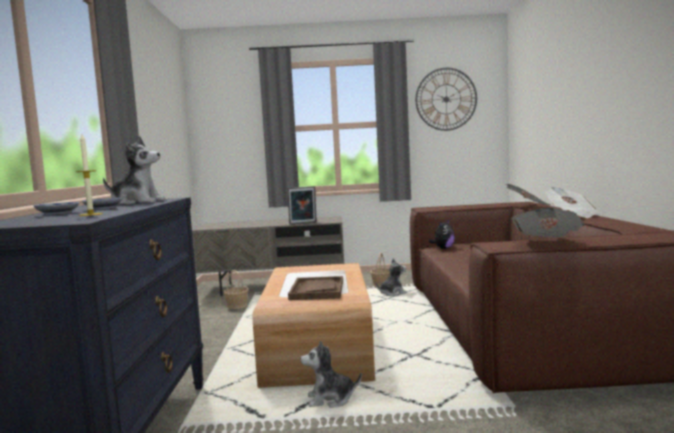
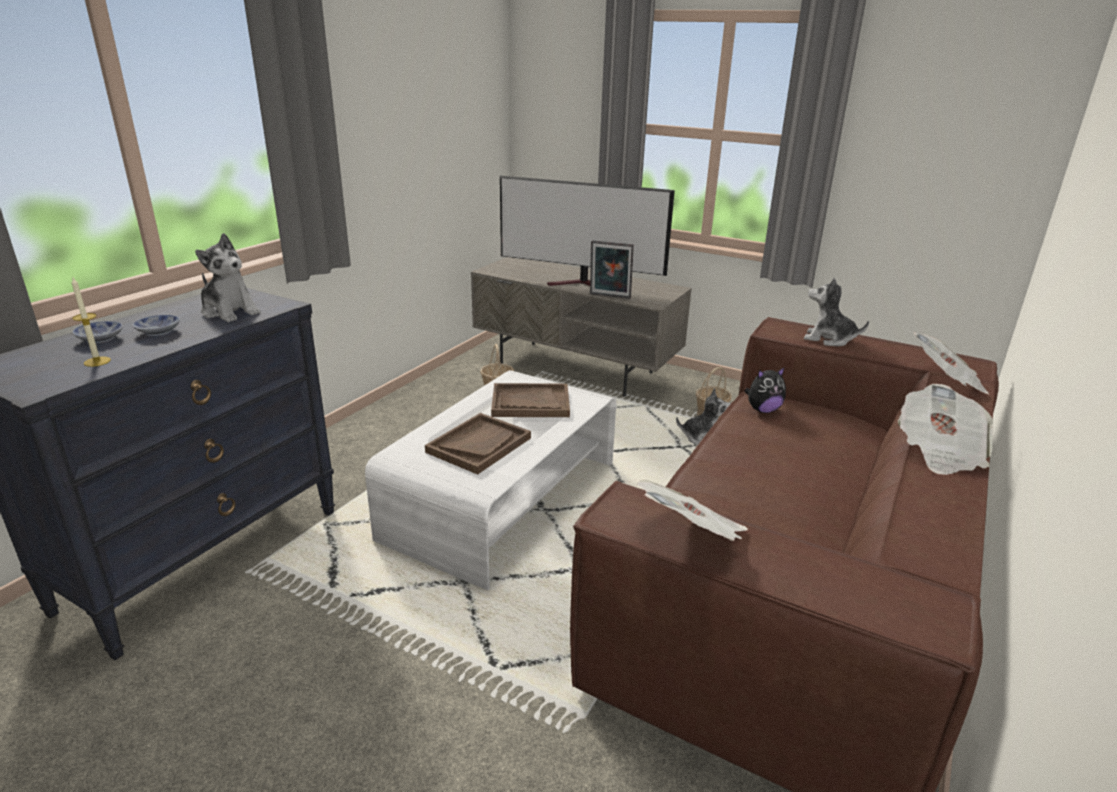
camera: 30 degrees right, 20 degrees up
(278, 223) = (583, 285): none -> television
(315, 273) = (530, 403): none -> brown tray
(318, 345) = (503, 500): brown coffee table -> white coffee table
(330, 399) = (416, 594): plush toy -> plush toy (828, 339)
(446, 99) = (935, 108): wall clock -> none

